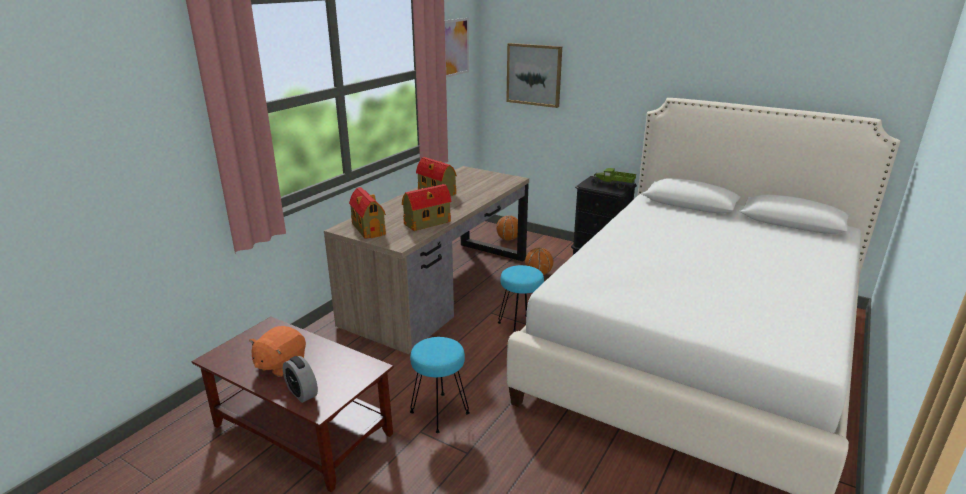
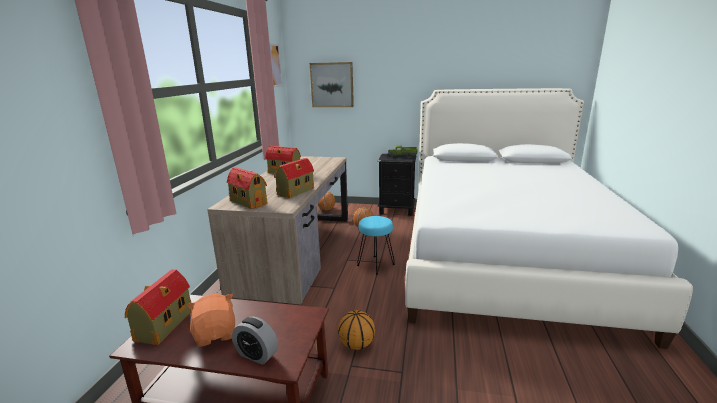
camera: 20 degrees left, 5 degrees down
(243, 345) = (163, 326): none -> toy house
(280, 364) = (216, 334): orange plush toy -> orange plush toy turned 150 degrees clockwise
(439, 412) = (356, 344): turquoise stool -> basketball

